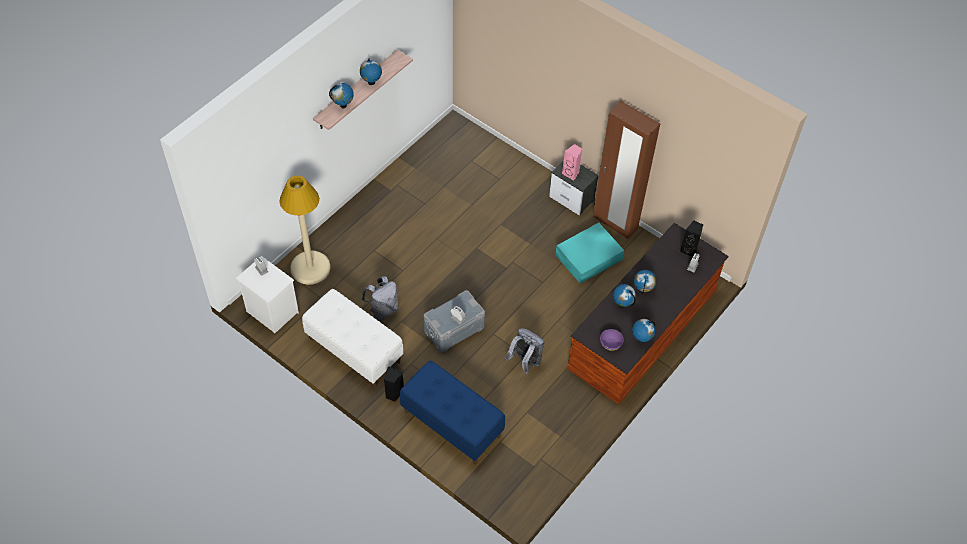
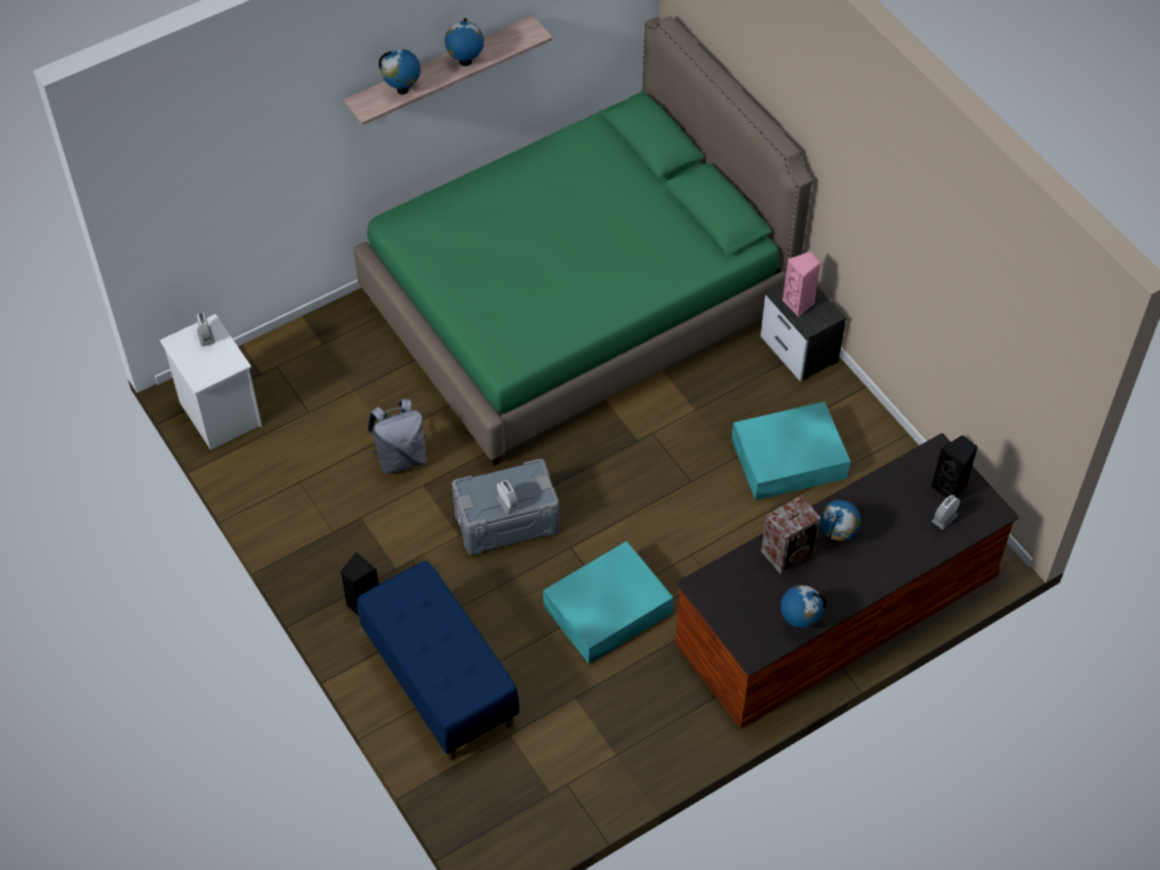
camera: 20 degrees right, 0 degrees up
(310, 268) = (310, 357): beige floor lamp -> none
(354, 350) = (326, 512): white bench -> none
(445, 202) = (576, 303): none -> green bed
(525, 362) = (606, 610): grey backpack -> turquoise storage box
(610, 344) = (741, 615): purple bowl -> none
(614, 223) = (859, 410): brown wardrobe -> none
(622, 304) = (789, 552): globe -> speaker

